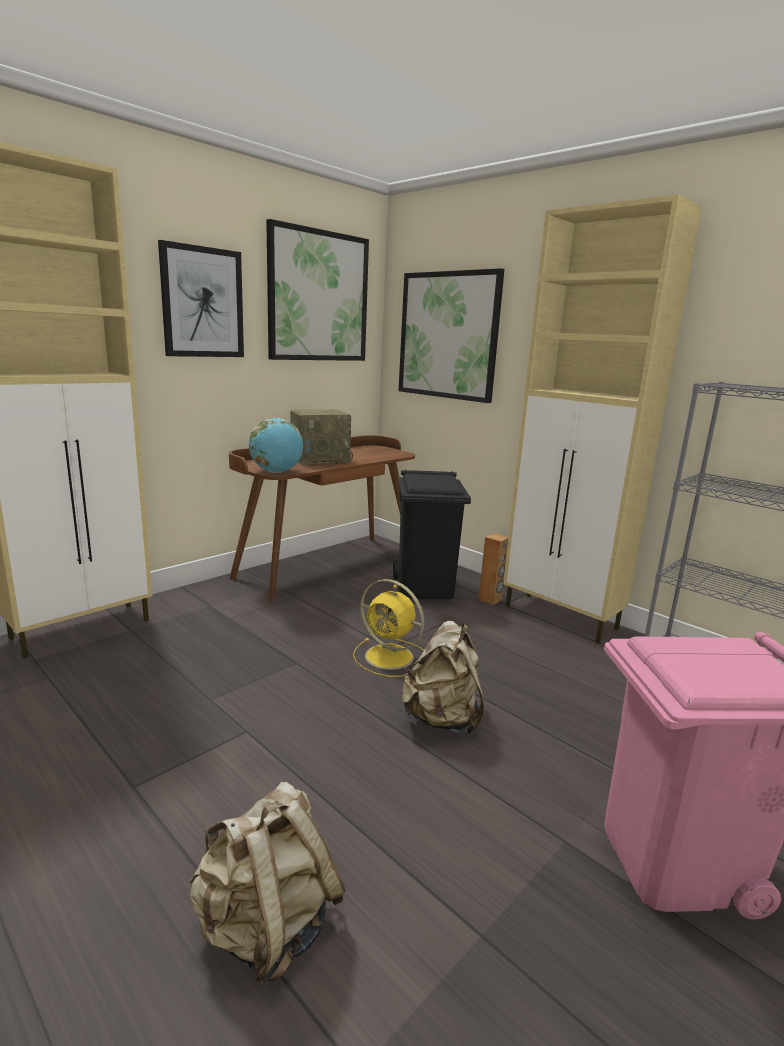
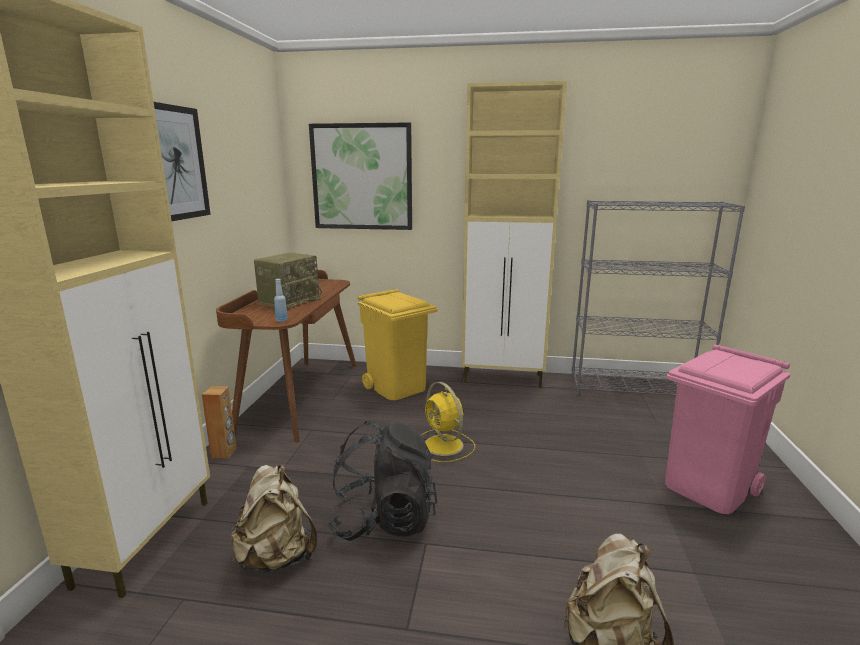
camera: 35 degrees left, 0 degrees up
(243, 694) = (384, 520): none -> black backpack
(276, 472) = (281, 320): globe -> blue bottle
(318, 297) = (247, 148): picture -> none
(391, 657) = (444, 446): yellow fan -> yellow fan turned 60 degrees clockwise
(425, 587) = (397, 387): black trash can -> yellow trash can
(442, 719) = (527, 471): beige backpack -> beige backpack (276, 557)
(491, 599) = (449, 381): brown speaker -> brown speaker (224, 453)

